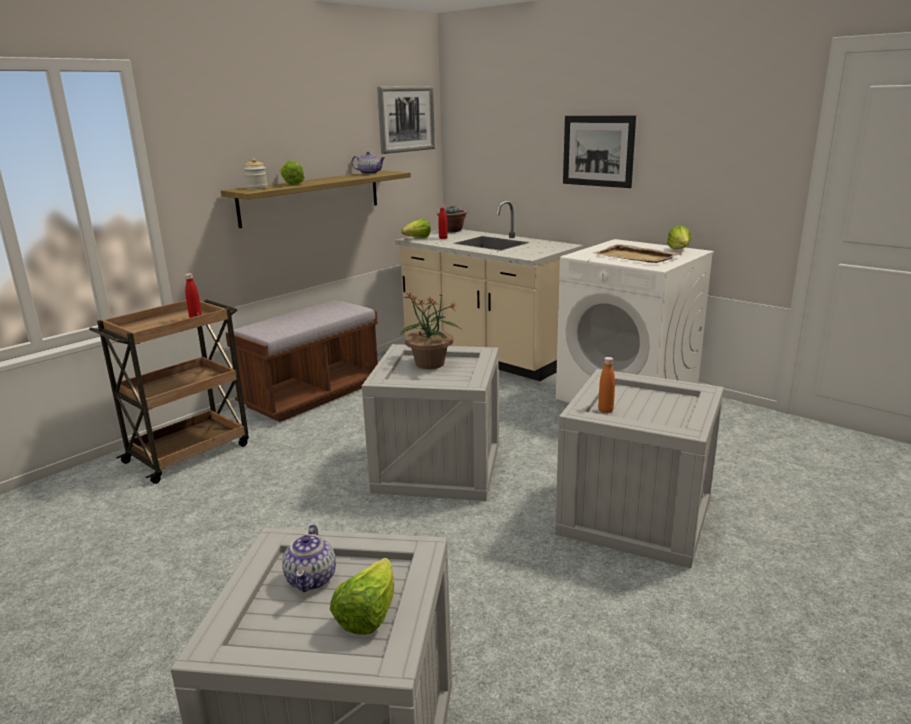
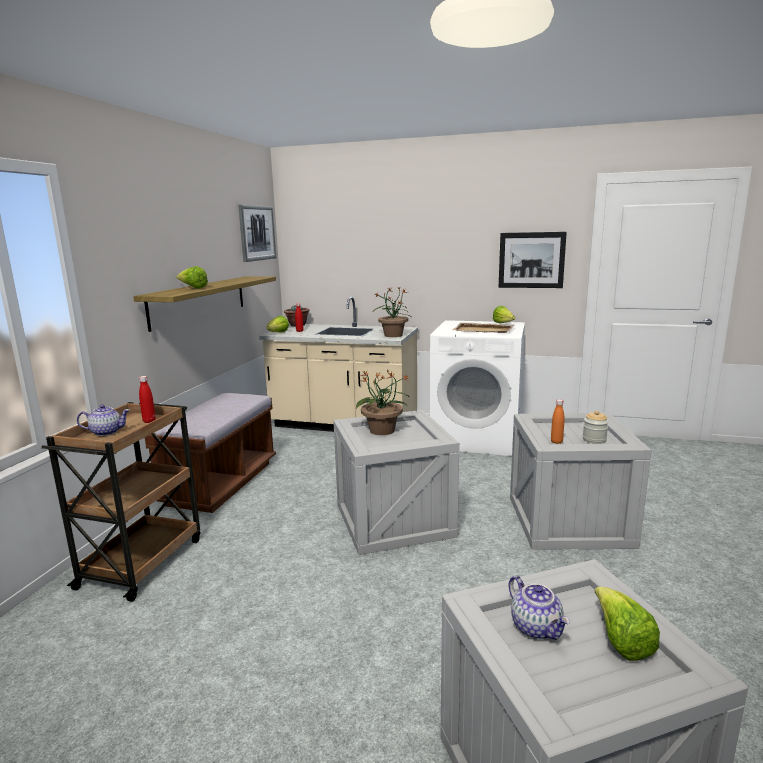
camera: 25 degrees left, 5 degrees down
(257, 188) = (169, 292): jar -> jar (594, 439)
(369, 173) = (241, 278): teapot -> teapot (107, 432)
(535, 253) = (393, 335): none -> potted plant
(598, 151) = (426, 254): picture -> picture (531, 260)

